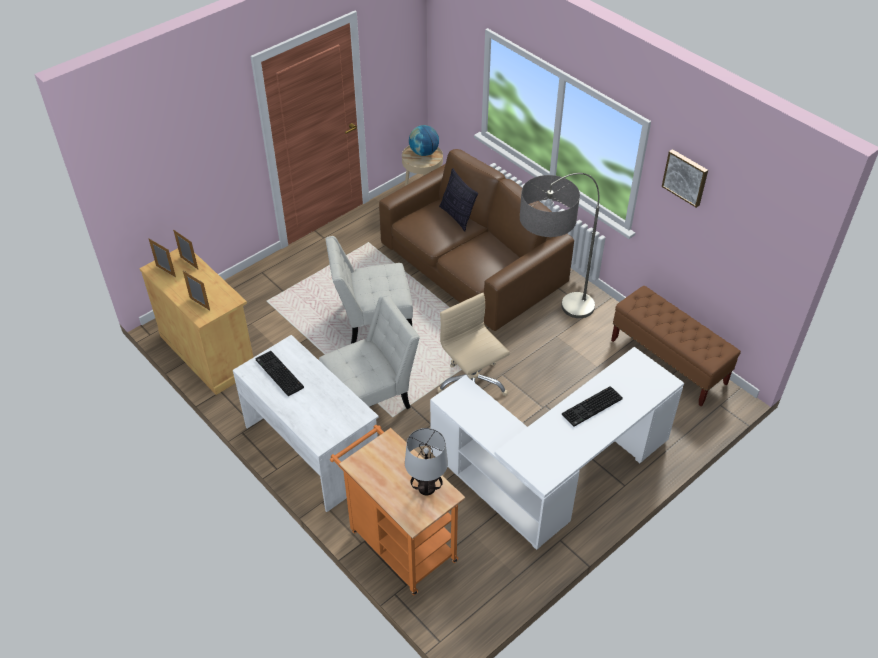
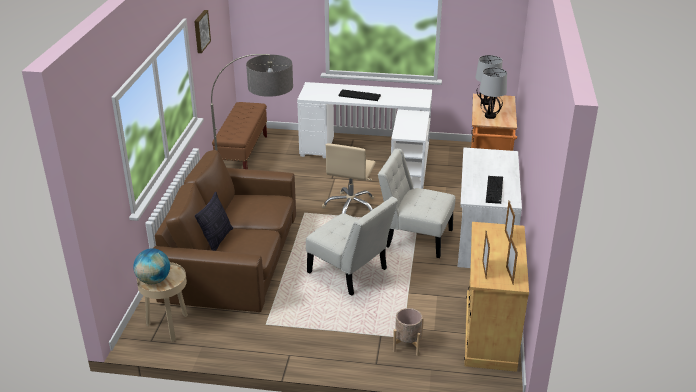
camera: 130 degrees left, 15 degrees down
(256, 298) = (407, 345): none -> beige planter
(390, 461) = (490, 116): none -> table lamp

